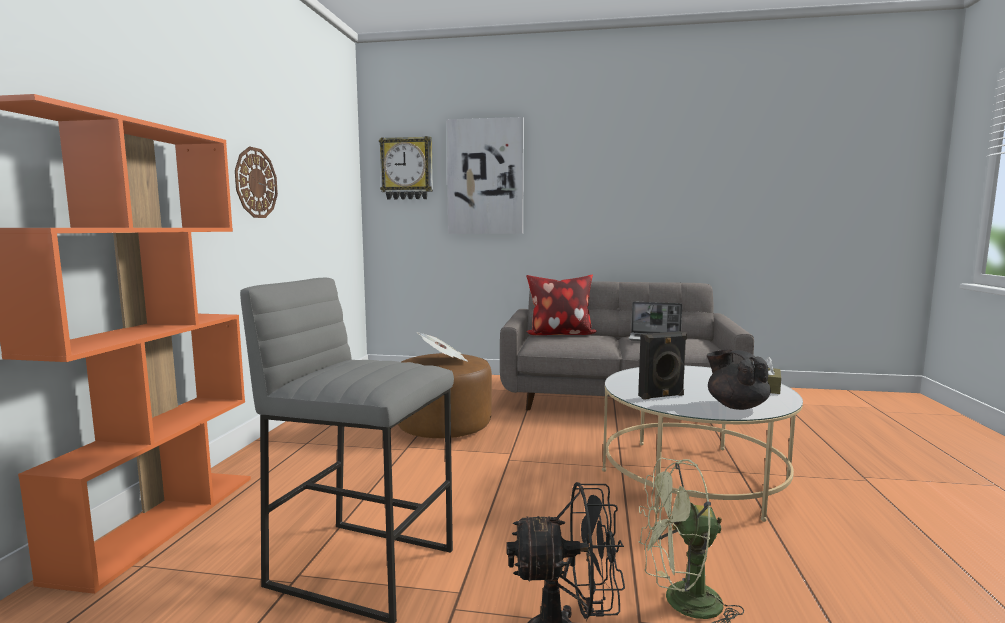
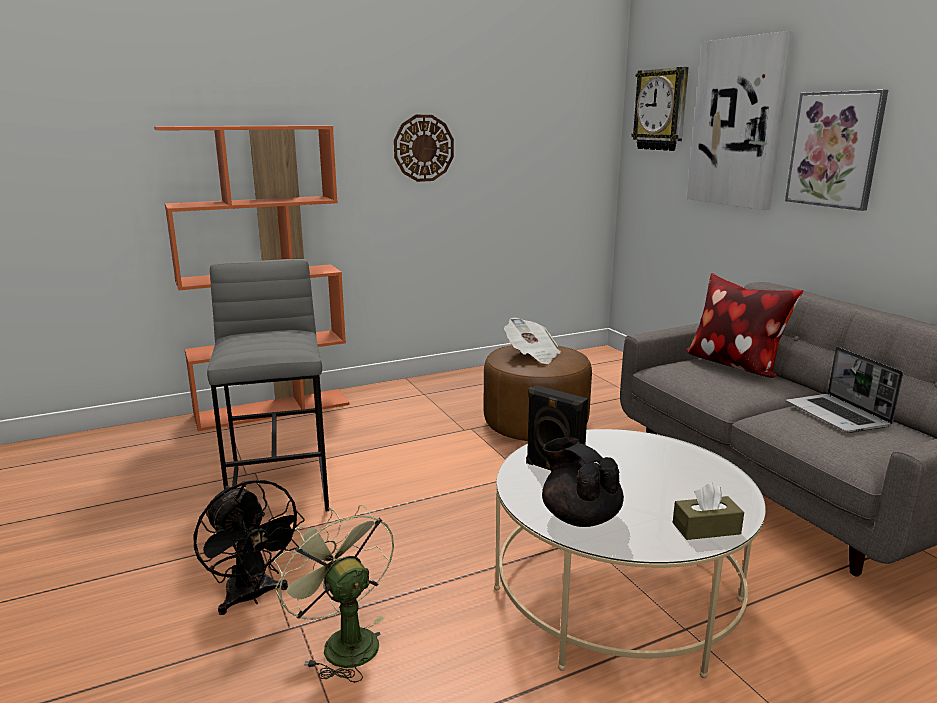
camera: 55 degrees right, 10 degrees up
(566, 191) = (835, 149): none -> picture
(736, 406) = (579, 517): black teapot -> black teapot turned 60 degrees counterclockwise

